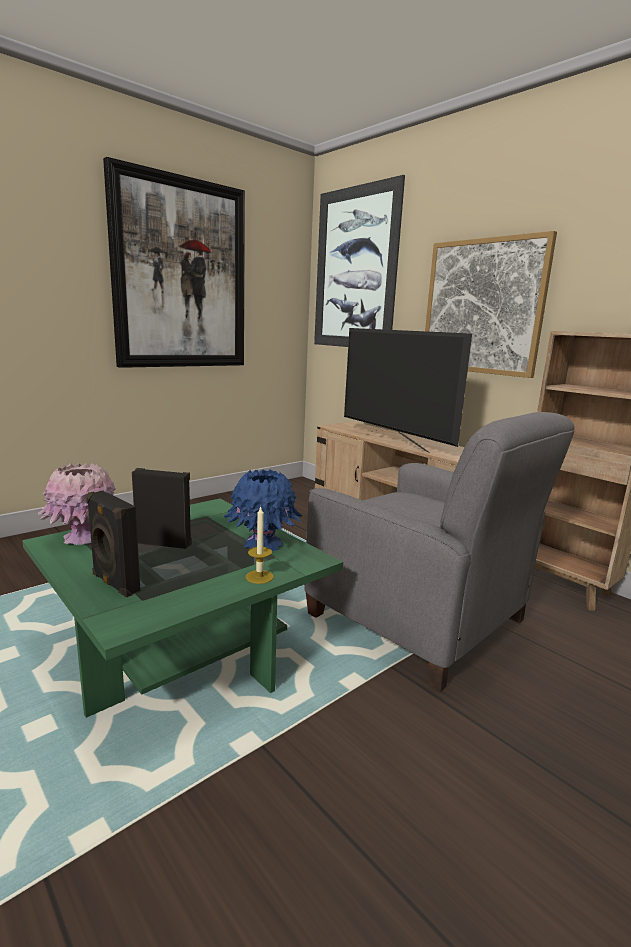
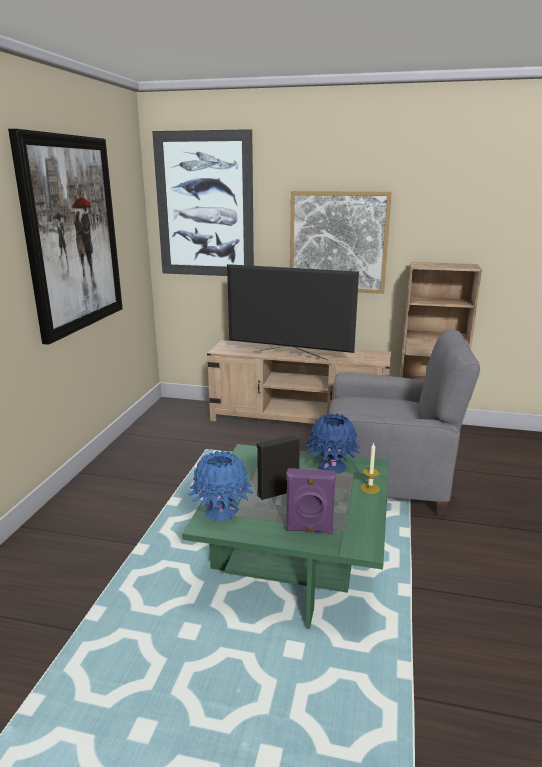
camera: 35 degrees left, 5 degrees up
(85, 538) = (221, 512): pink vase -> blue vase
(114, 583) = (309, 530): black speaker -> purple speaker

